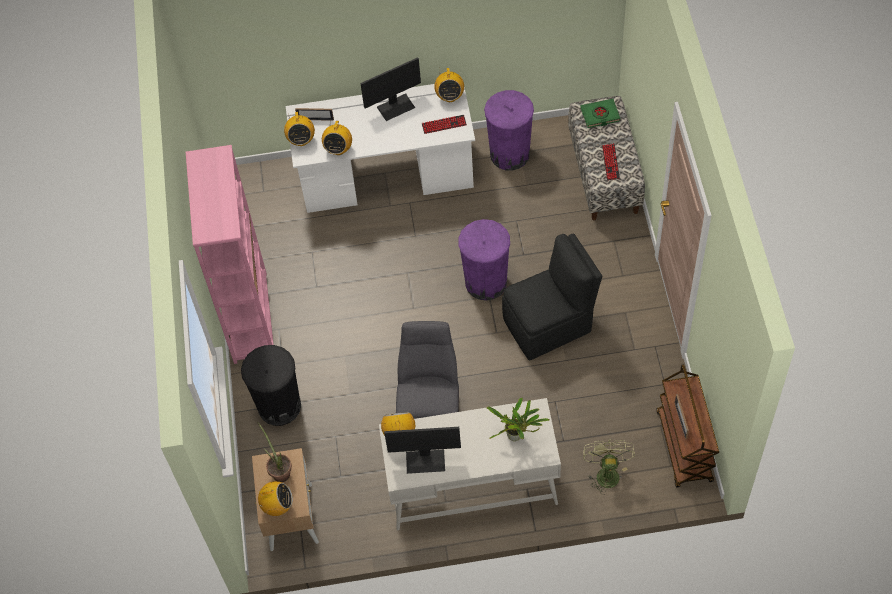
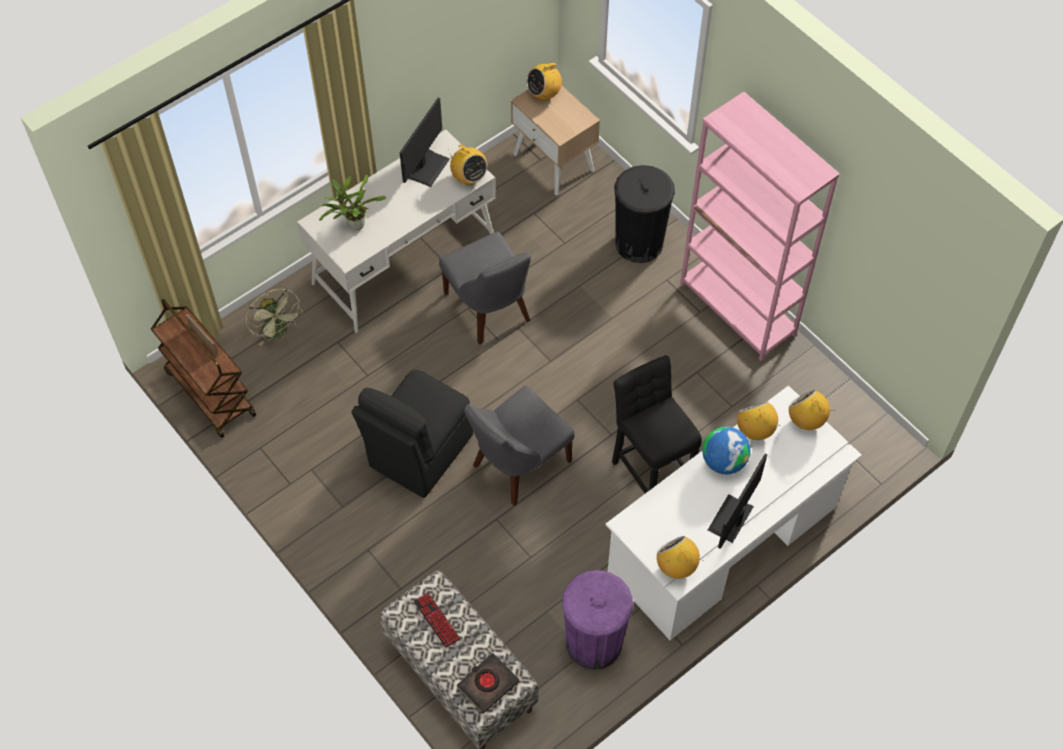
camera: 145 degrees right, 0 degrees up
(279, 471) = (564, 119): potted plant -> none
(315, 119) = (812, 454): picture frame -> none
(373, 140) = (723, 461): none -> globe
(400, 235) = (650, 473): none -> black stool
(425, 460) = (428, 167): monitor -> monitor turned 150 degrees clockwise
(444, 125) = (656, 523): keyboard -> none
(486, 282) = (517, 465): purple trash can -> grey chair
(600, 115) = (487, 684): green book -> black book

